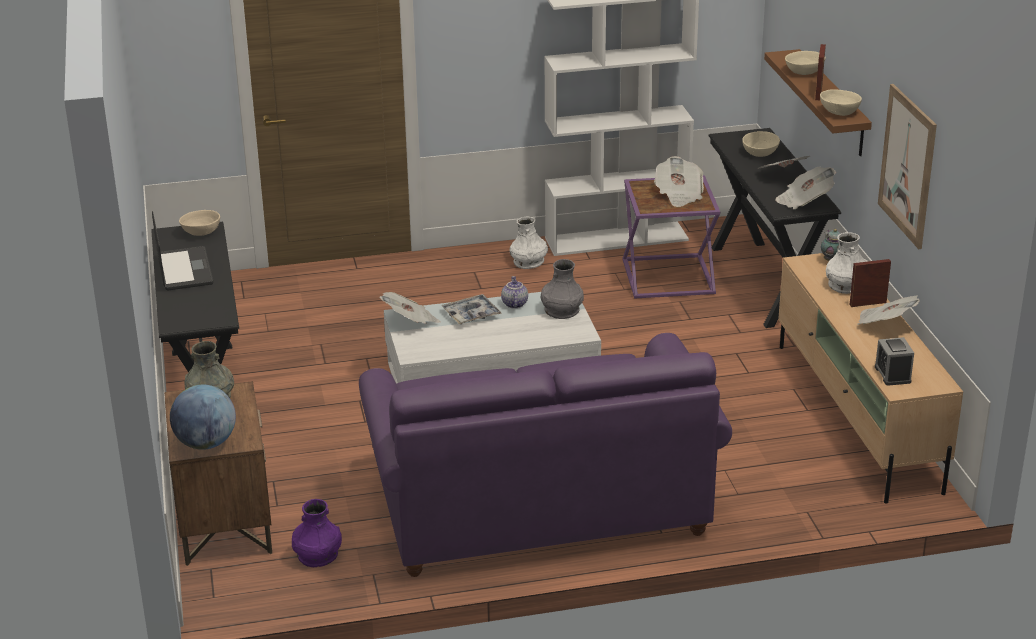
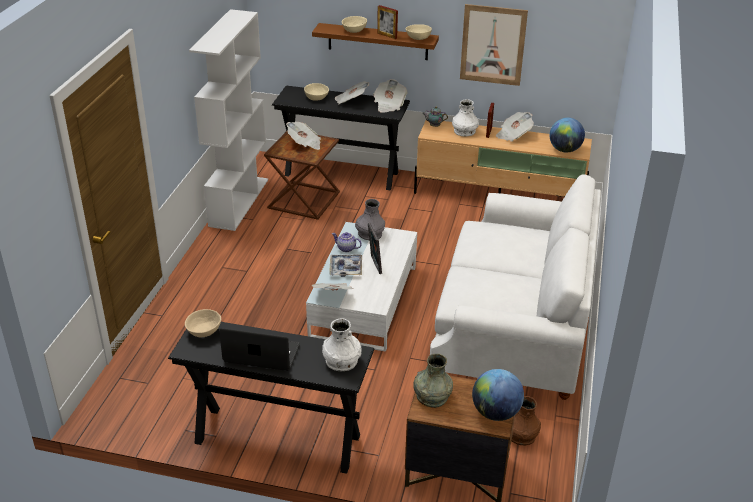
camera: 65 degrees left, 5 degrees up
(317, 554) = (521, 435): purple vase -> brown vase
(496, 330) = (374, 265): none -> picture frame
(528, 262) = (232, 242): white vase -> white vase (341, 360)
(536, 500) = (513, 325): purple sofa -> white sofa
(669, 276) = (303, 200): purple side table -> brown side table
(892, 374) = (564, 150): alarm clock -> globe

